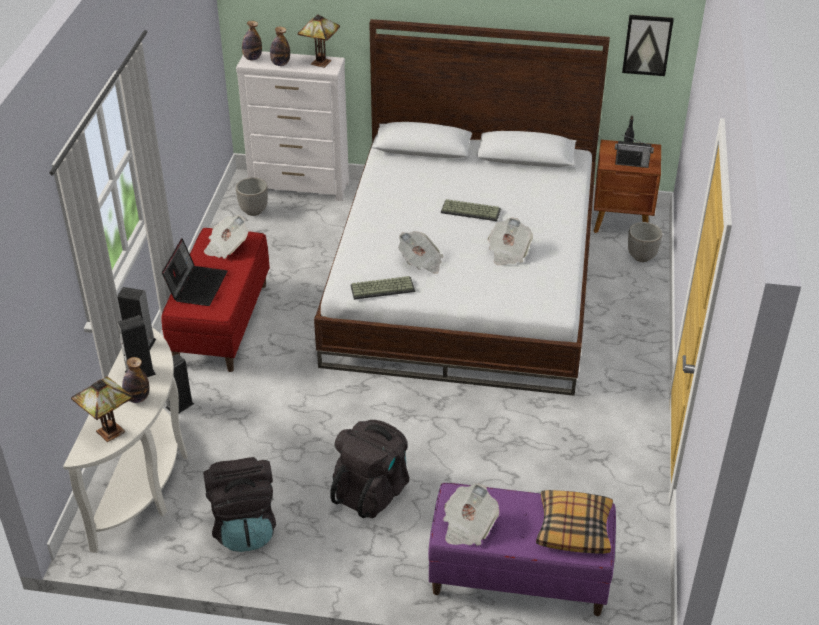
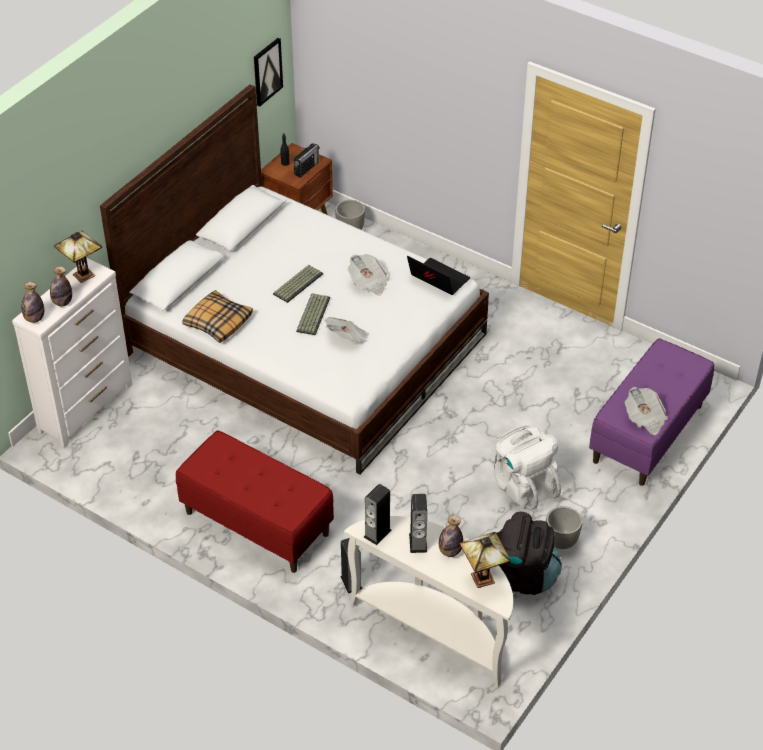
camera: 65 degrees left, 5 degrees up
(197, 285) = (265, 497): laptop -> laptop (437, 279)
(226, 247) = (220, 461): newspaper -> none
(253, 211) = (98, 452): planter -> planter (561, 542)
(372, 491) = (523, 486): black backpack -> white backpack
(383, 288) = (366, 371): keyboard -> keyboard (312, 314)
(574, 528) = (672, 366): pillow -> pillow (217, 322)

